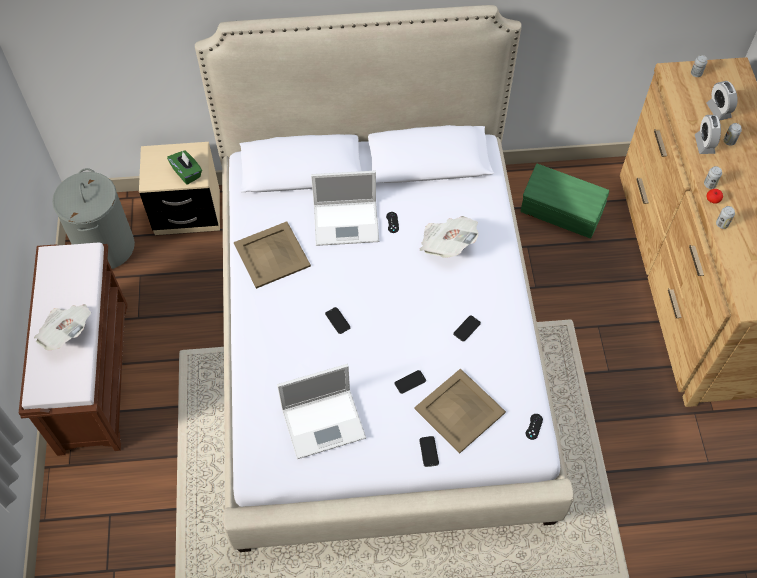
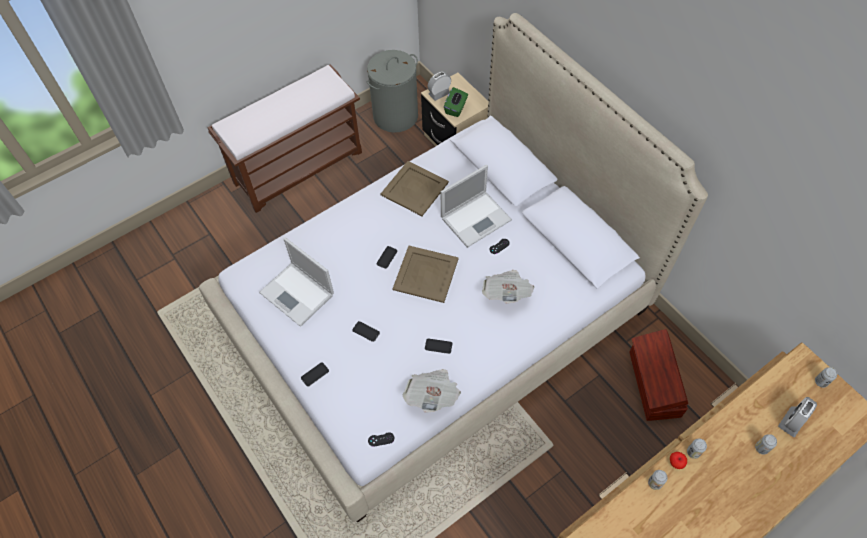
camera: 60 degrees right, 0 degrees up
(66, 333) = (274, 115): newspaper -> newspaper (432, 395)
(347, 222) = (477, 218): laptop -> laptop turned 90 degrees counterclockwise
(460, 410) = (362, 378): beige tray -> beige tray (426, 274)
(561, 213) = (653, 384): green storage box -> brown storage box
(704, 144) = (738, 427): alarm clock -> alarm clock (439, 94)

